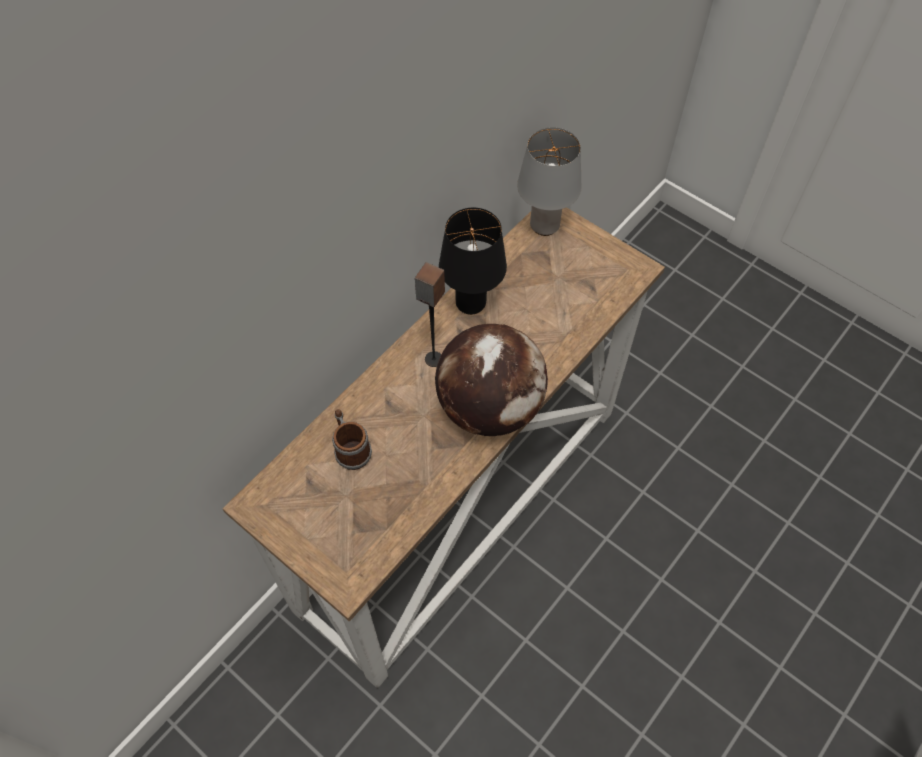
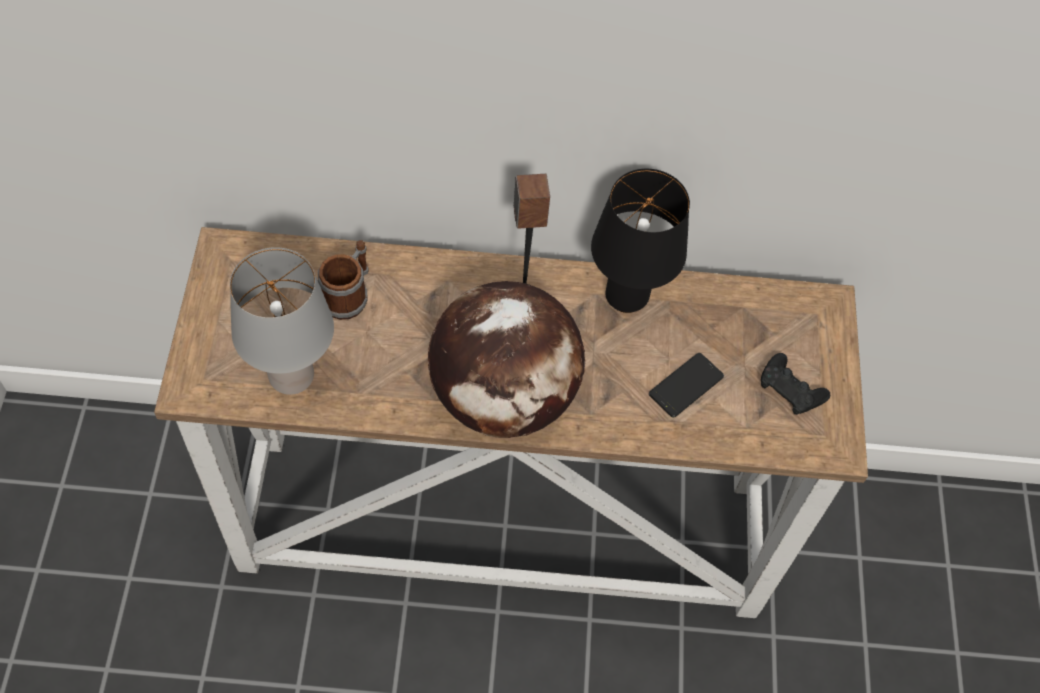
camera: 50 degrees right, 0 degrees up
(543, 226) = (804, 308): grey table lamp -> grey table lamp (291, 376)
(550, 312) = (686, 385): none -> phone
(589, 265) = (790, 389): none -> black game controller

